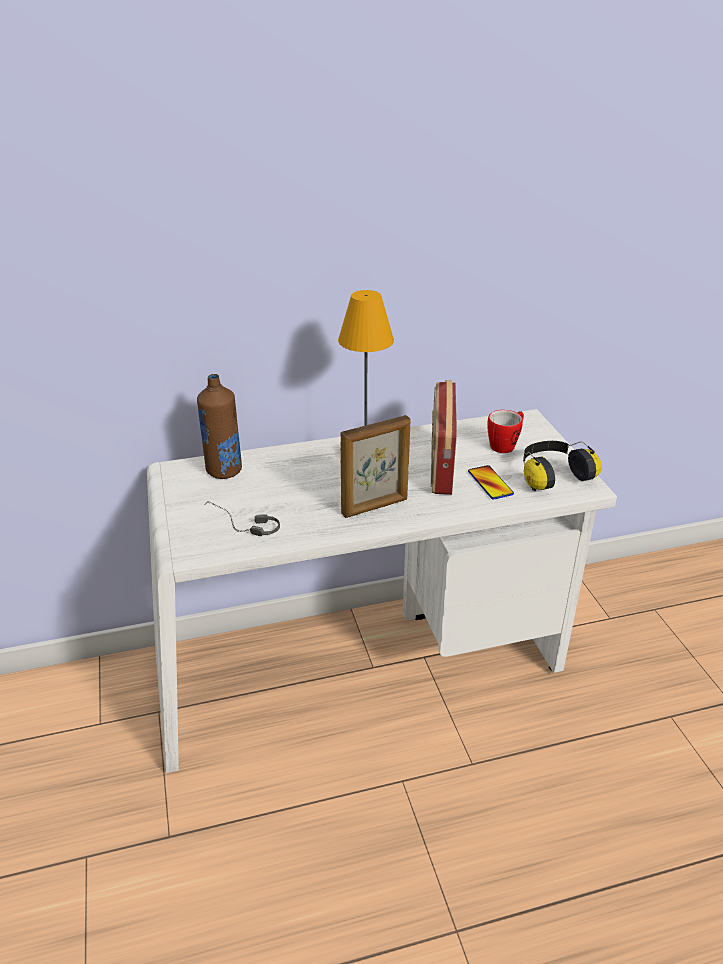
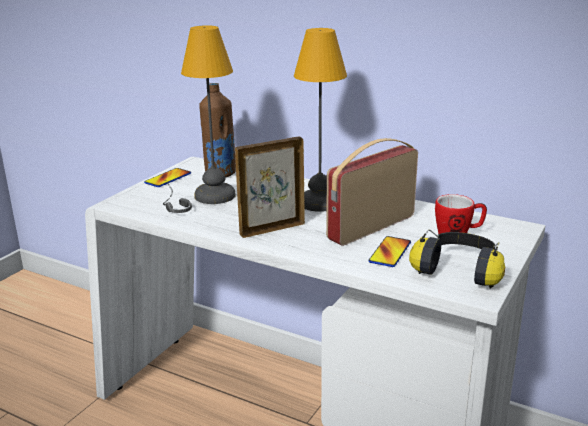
camera: 45 degrees right, 10 degrees down
(183, 500) = (168, 178): none -> phone
(267, 498) = (214, 196): none -> table lamp
(375, 507) = (271, 229): picture frame -> picture frame turned 135 degrees clockwise

